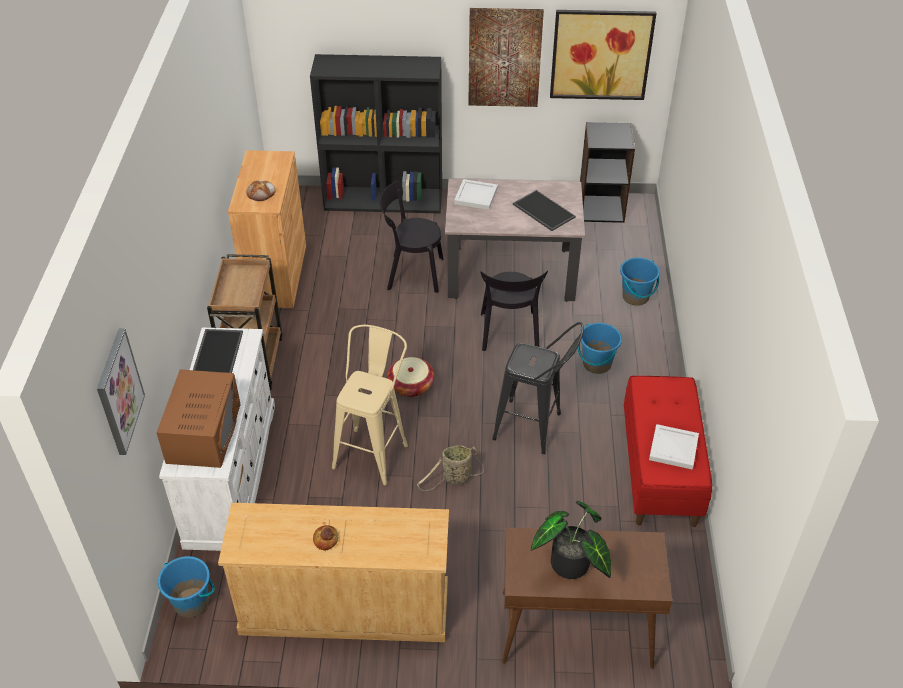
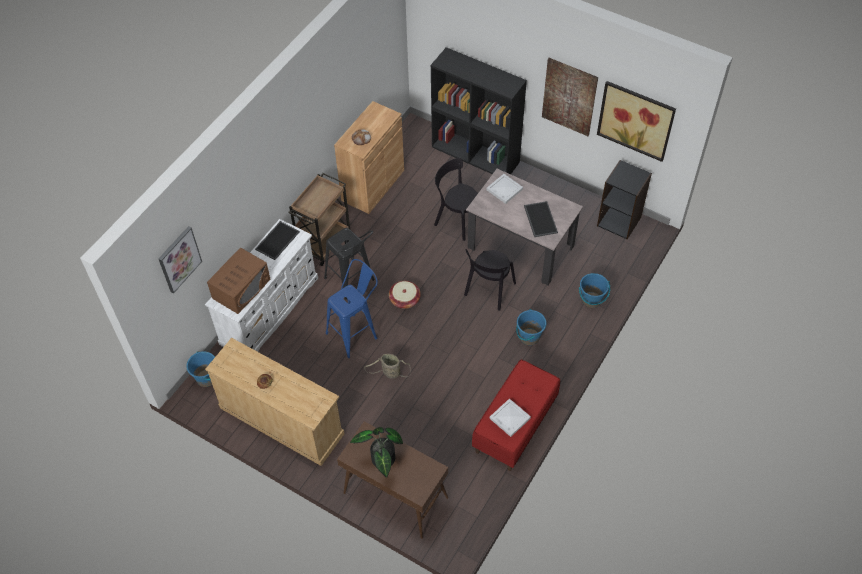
camera: 30 degrees right, 10 degrees up
(374, 450) = (356, 333): beige stool -> blue stool
(534, 429) = (459, 363): black stool -> black stool (352, 282)

